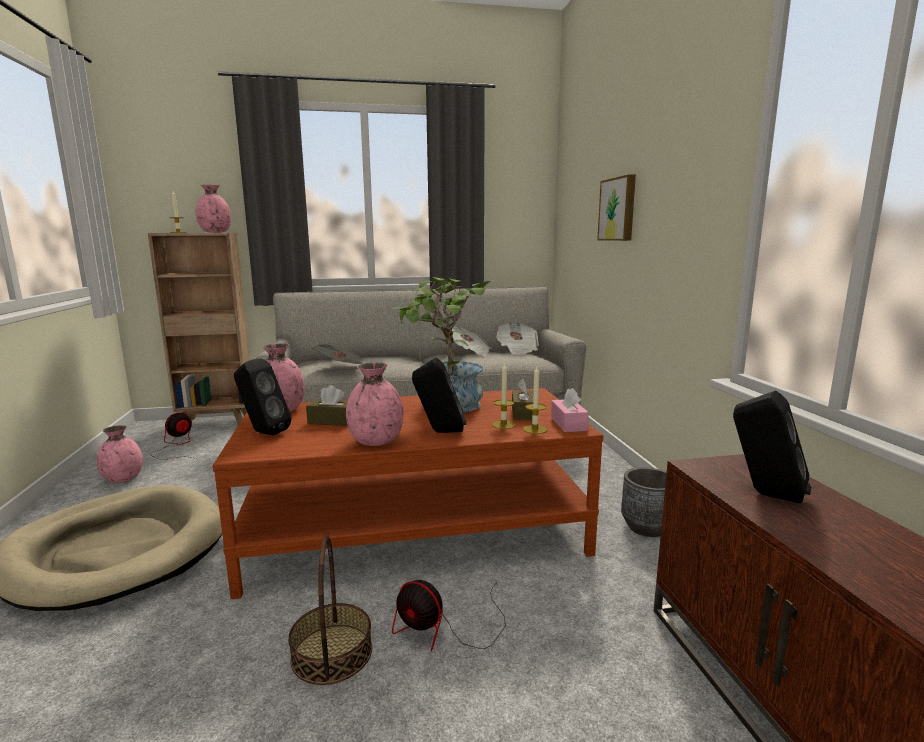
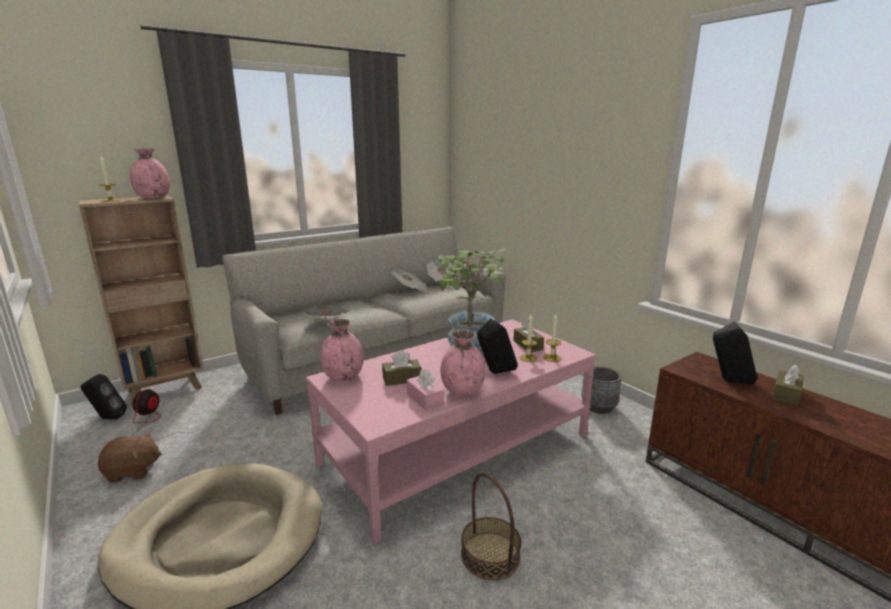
camera: 25 degrees left, 5 degrees up
(123, 479) = (132, 471): pink vase -> brown plush toy
(263, 433) = (362, 402): black speaker -> black speaker (107, 418)
(416, 530) = (458, 448): brown coffee table -> pink coffee table
(445, 629) = (544, 513): fan -> none
(568, 424) = (566, 349): pink tissue box -> pink tissue box (425, 399)
(618, 209) = (531, 173): picture -> none
(858, 532) = (786, 395): none -> brown tissue box

